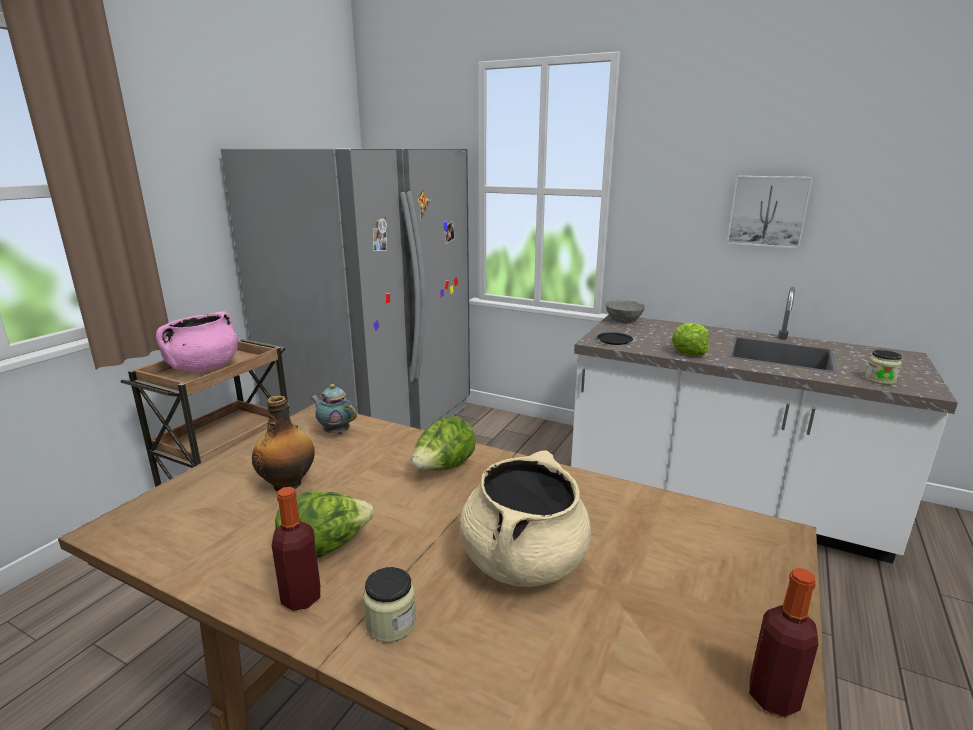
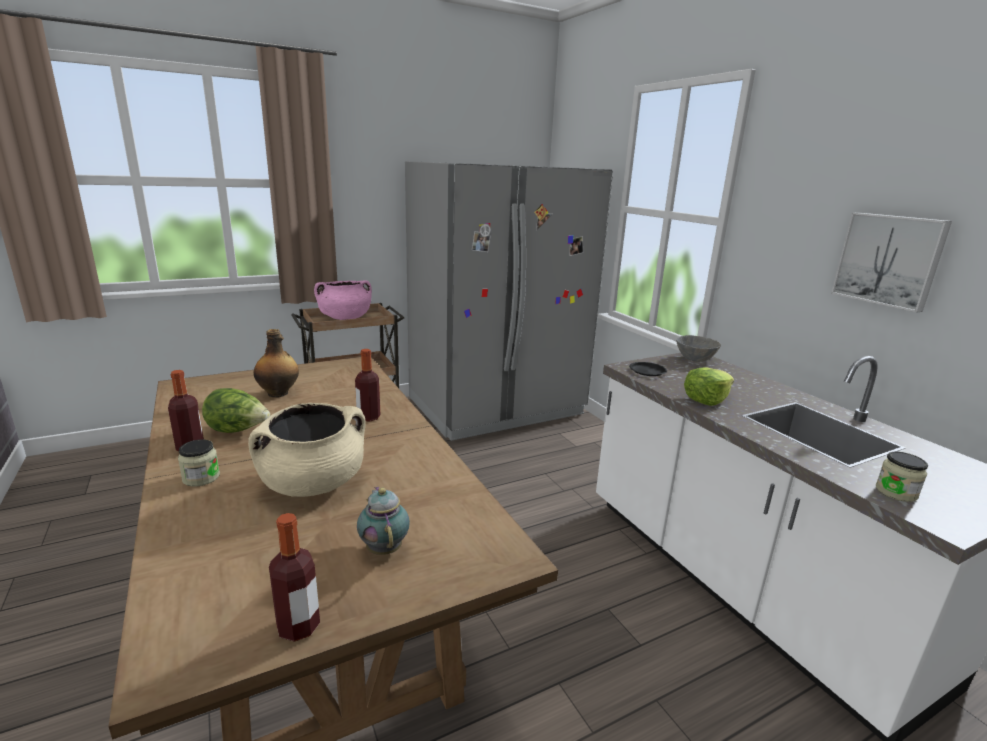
camera: 35 degrees right, 0 degrees up
(336, 432) = (350, 375): teapot -> teapot (384, 548)
(444, 469) = (368, 417): lettuce -> bottle

